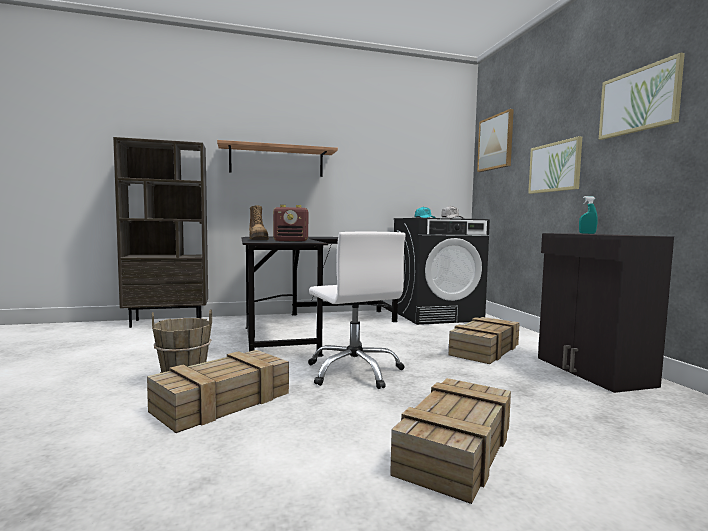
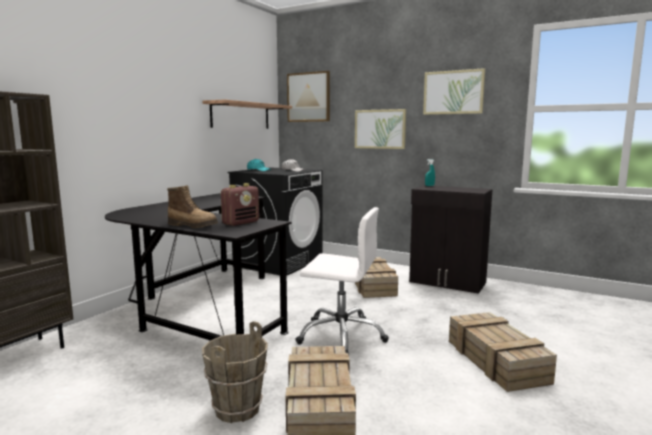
camera: 45 degrees left, 5 degrees up
(277, 161) = (113, 113): shelf -> shelf (241, 116)

